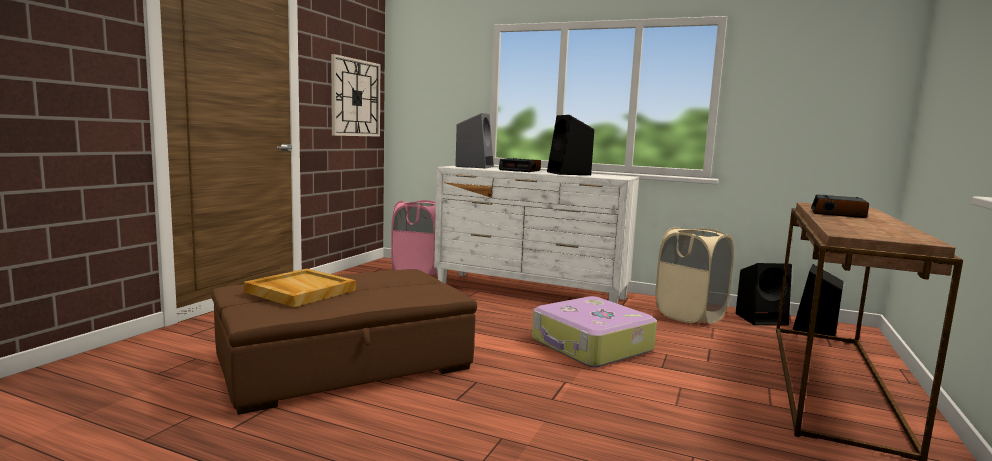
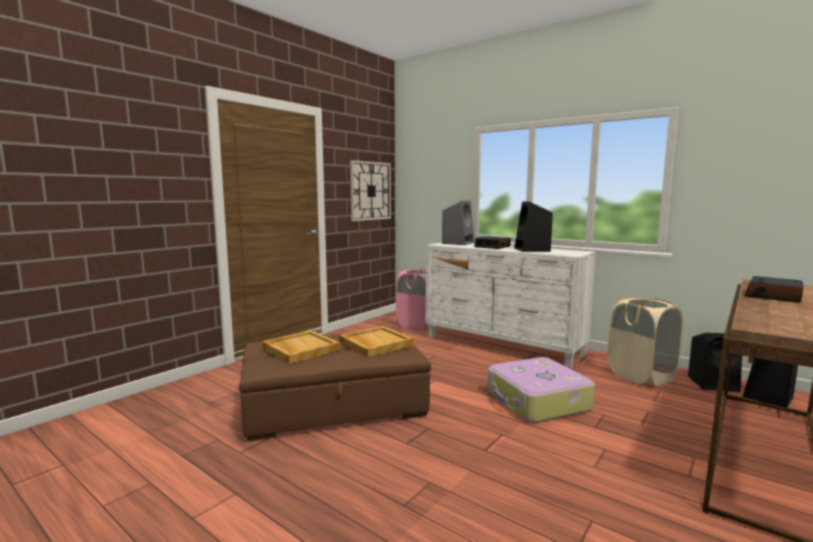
camera: 15 degrees right, 0 degrees up
(398, 282) = (375, 344): none -> beige tray

